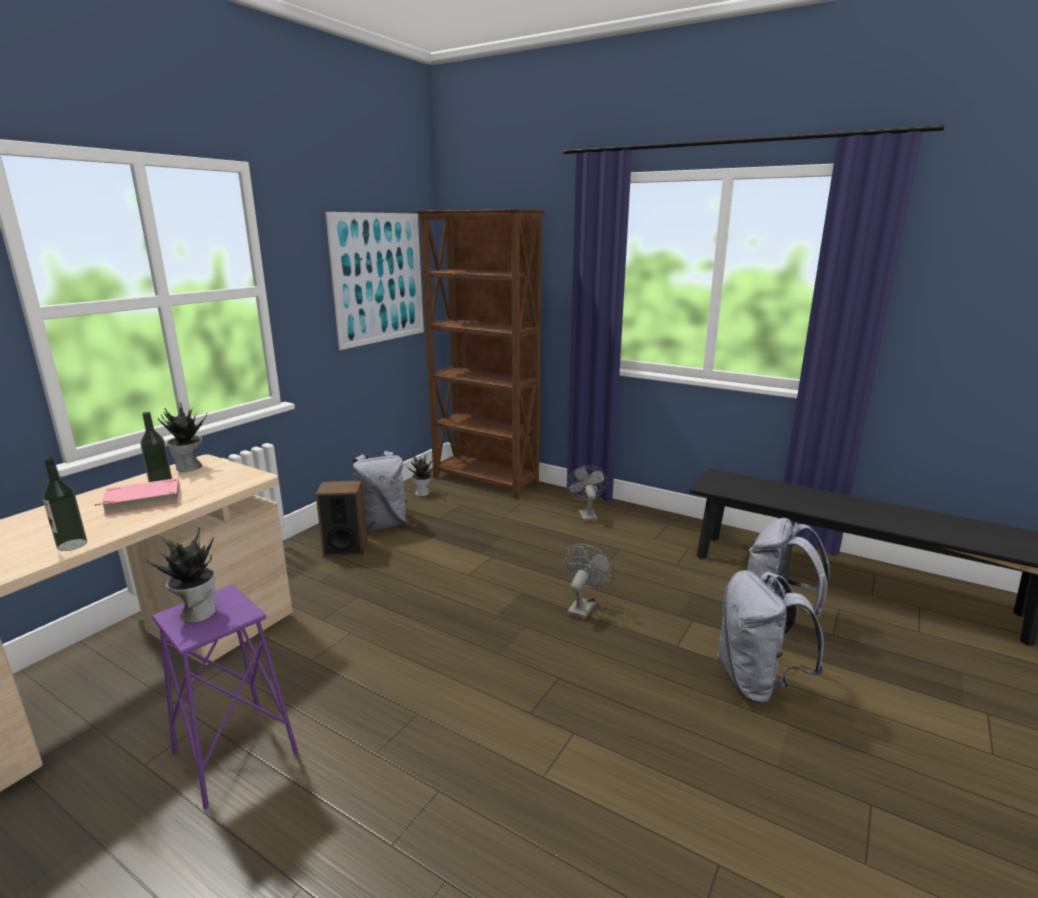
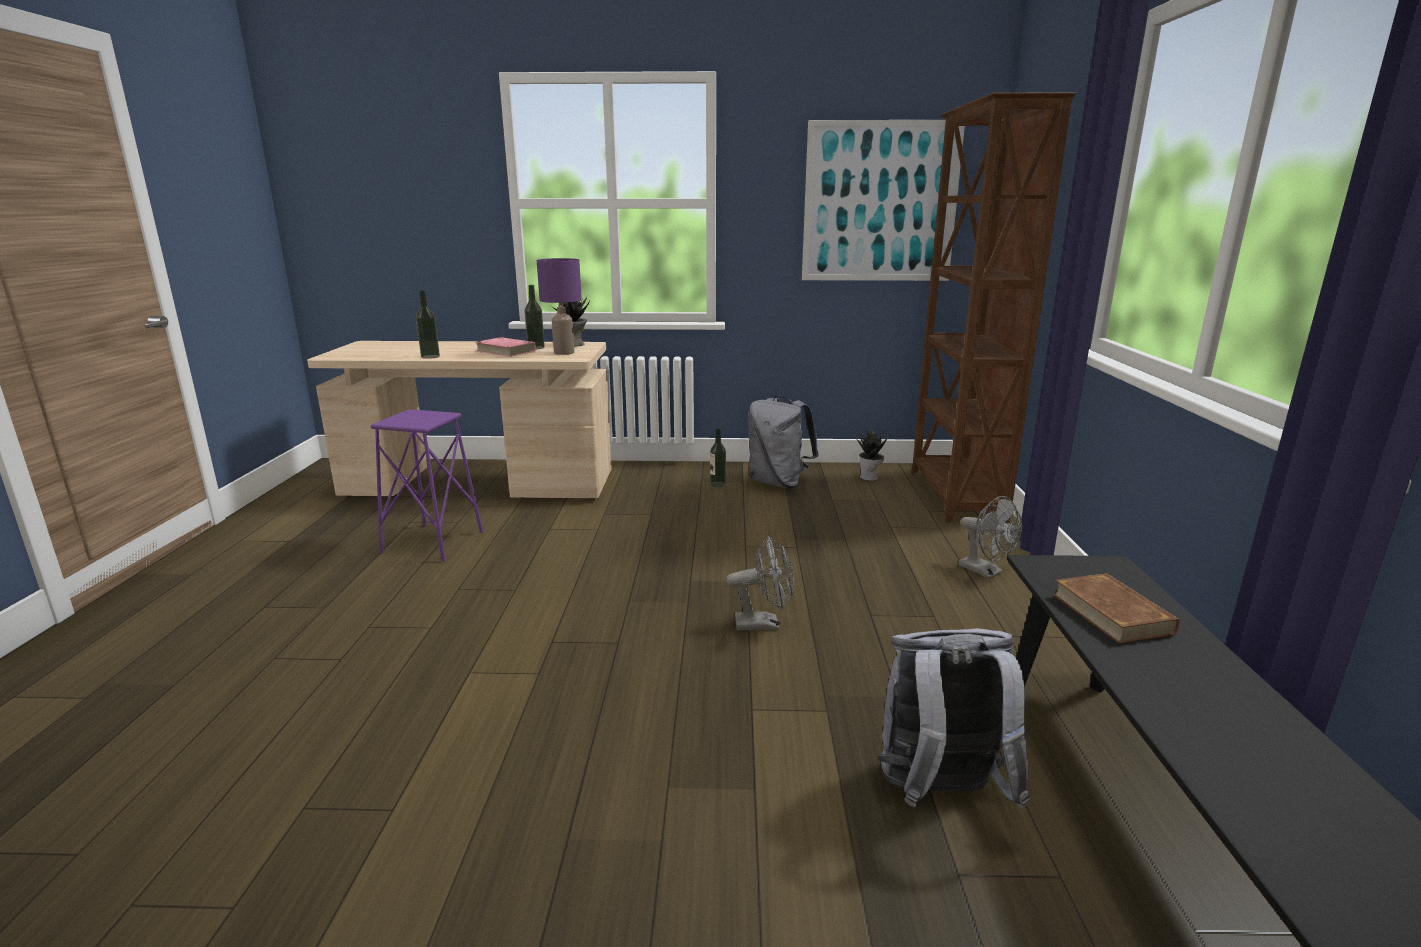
camera: 60 degrees right, 0 degrees up
(197, 612) = (417, 415): potted plant -> none
(219, 477) = (564, 353): none -> purple table lamp
(345, 548) = (717, 484): speaker -> bottle
(586, 514) = (985, 571): grey fan -> grey fan turned 90 degrees clockwise
(756, 682) = (732, 795): grey backpack -> none
(763, 492) = (1111, 613): none -> brown book

